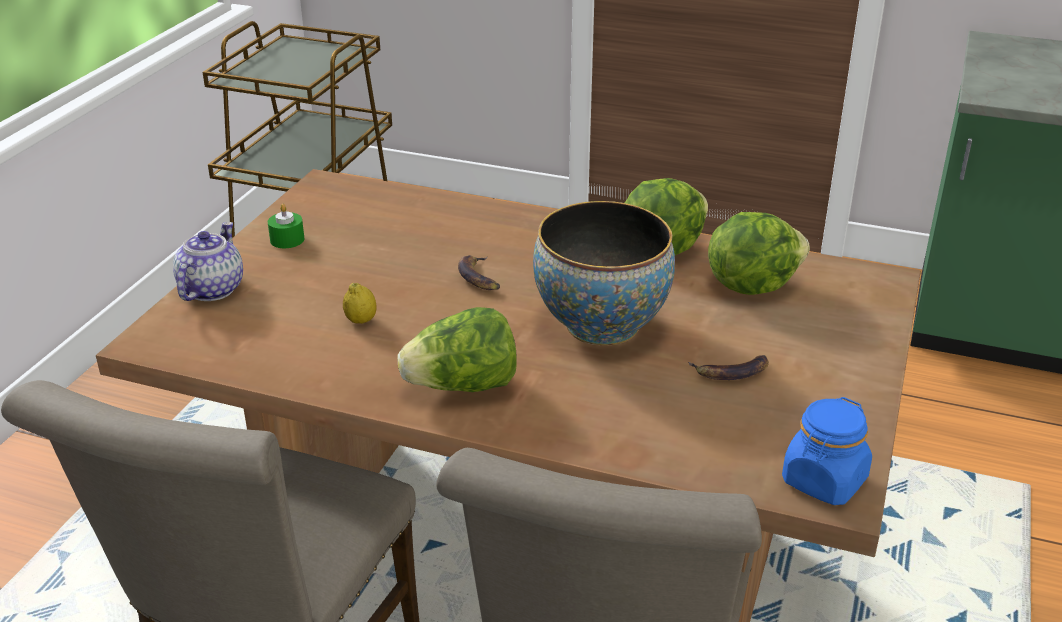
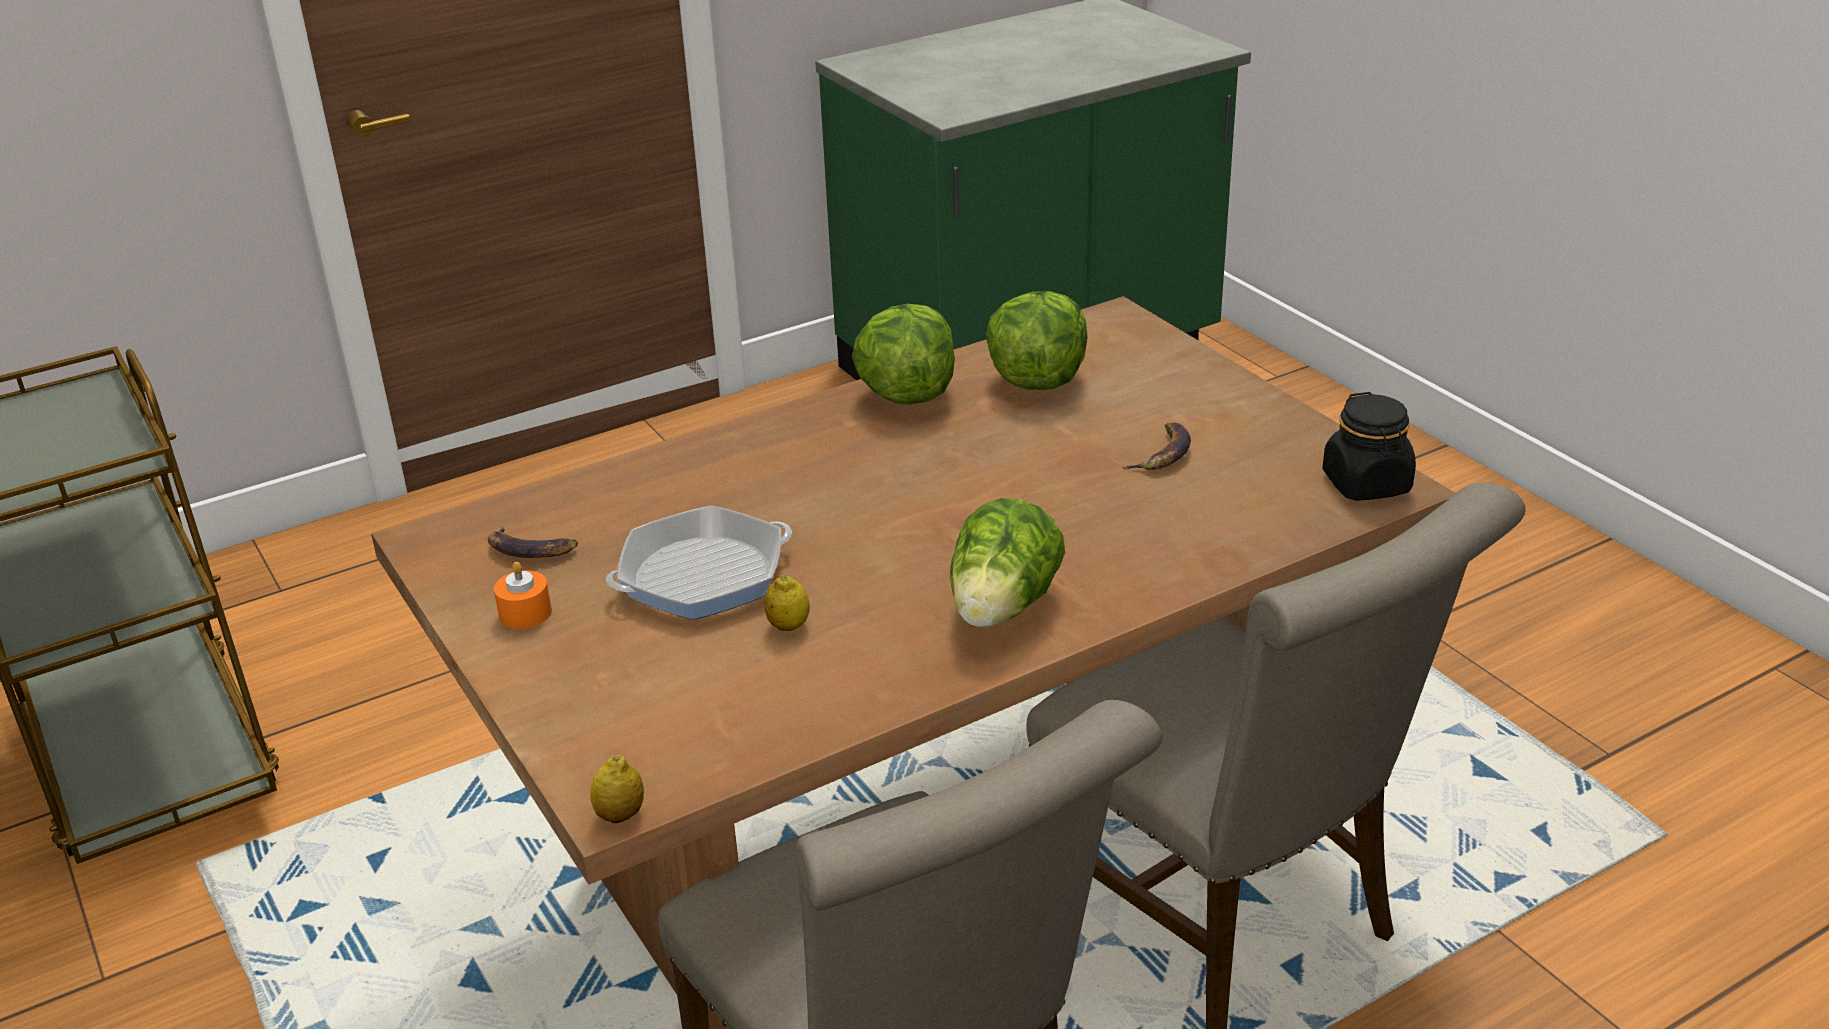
camera: 50 degrees left, 0 degrees up
(137, 349) = (620, 815): none -> lemon
(211, 289) = (558, 711): teapot -> none
(287, 240) = (525, 613): green candle -> orange candle
(380, 272) = (703, 575): none -> frying pan
(479, 277) = (808, 517): banana -> banana (530, 549)
(601, 325) = (999, 485): bowl -> none
(824, 481) = (1366, 484): blue jar -> black jar

